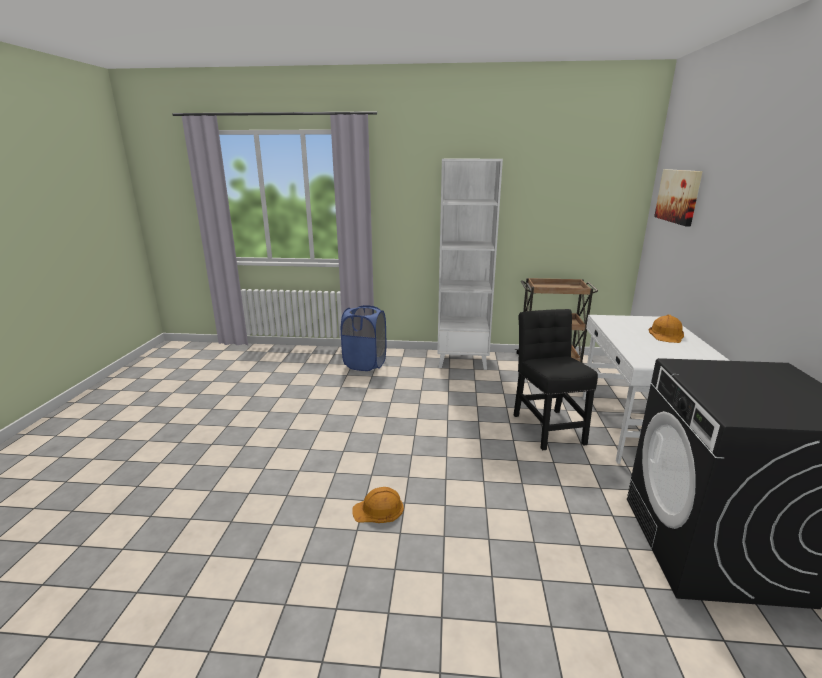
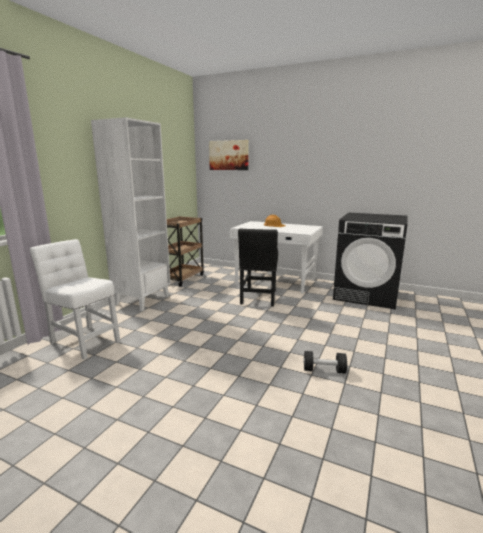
camera: 70 degrees left, 5 degrees down
(365, 364) = (84, 341): blue laundry basket -> white chair
(378, 509) = (324, 370): orange hard hat -> black dumbbell
(547, 426) = (259, 298): black chair -> black chair turned 90 degrees counterclockwise

